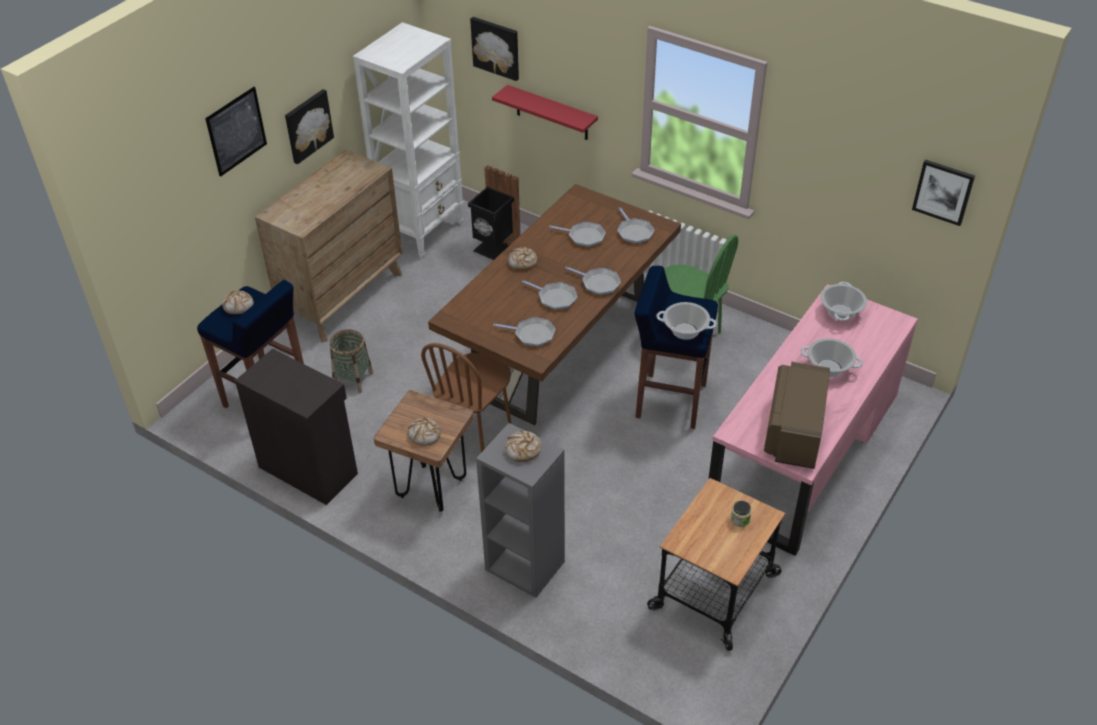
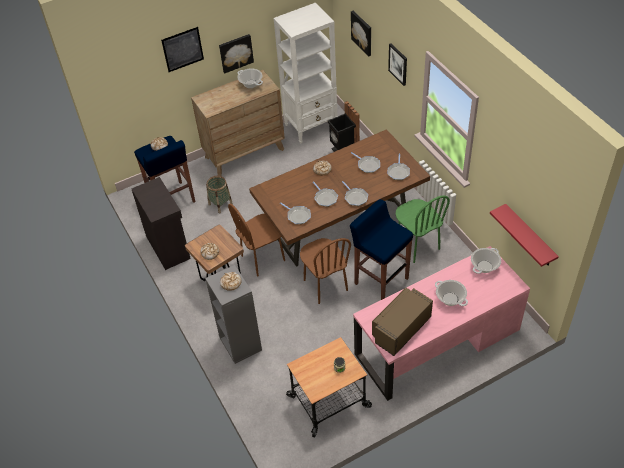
camera: 30 degrees right, 5 degrees up
(552, 113) = (384, 82): red shelf -> red shelf (529, 236)
(595, 435) = (325, 285): none -> brown chair
(685, 331) = (380, 245): cooking pot -> cooking pot (251, 84)
(943, 192) = (555, 216): picture -> picture (398, 64)

